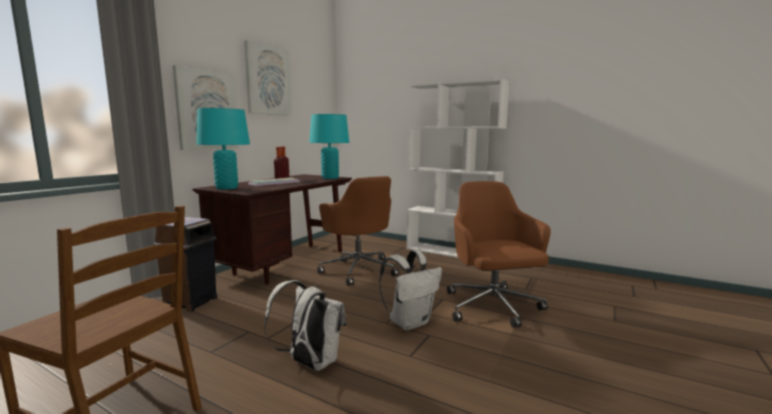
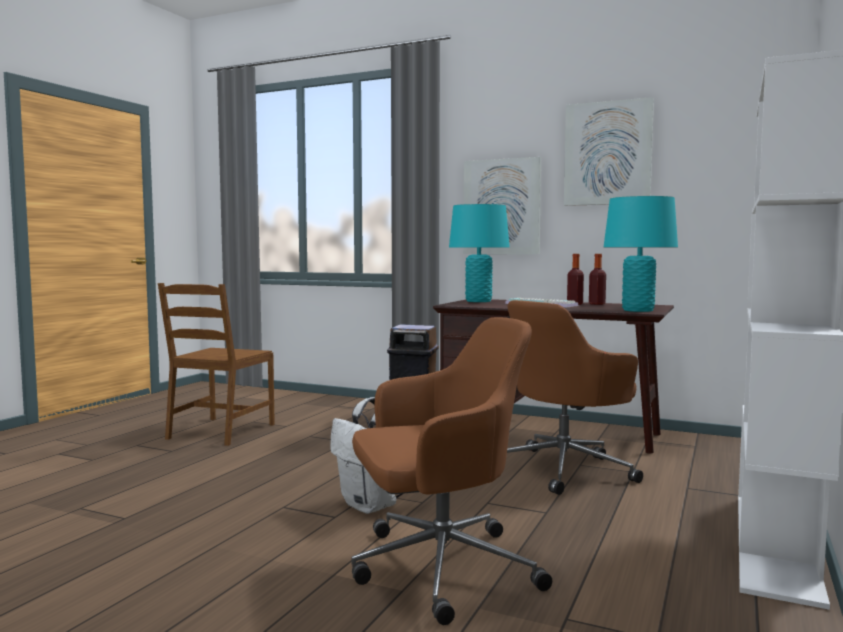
camera: 85 degrees right, 5 degrees down
(310, 363) = (280, 467): white backpack -> none

